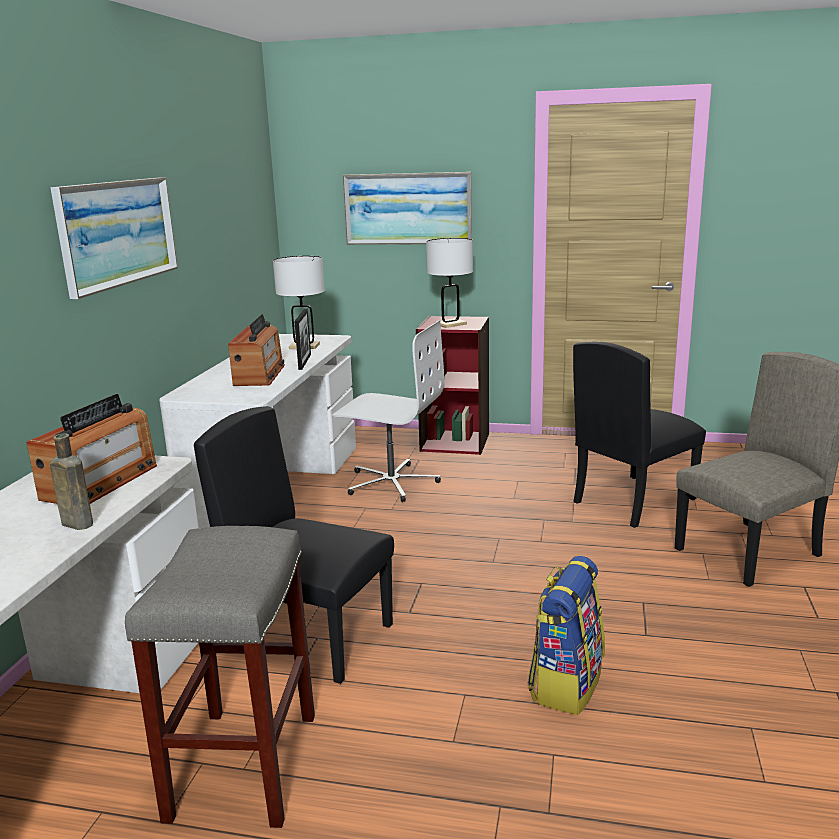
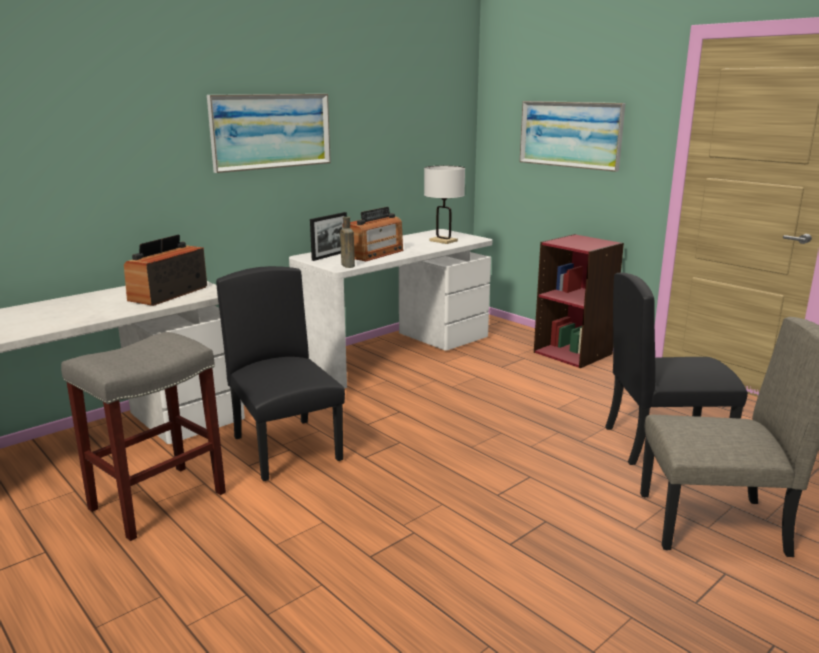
camera: 35 degrees right, 0 degrees up
(75, 523) = (117, 311): brown bottle -> brown bottle (347, 265)
(100, 482) = (168, 294): radio -> radio turned 150 degrees clockwise
(305, 361) = (420, 251): picture frame -> picture frame (330, 256)
(391, 482) = (479, 368): white office chair -> none
(450, 324) = (576, 243): white table lamp -> none
(565, 683) = (397, 547): backpack -> none

